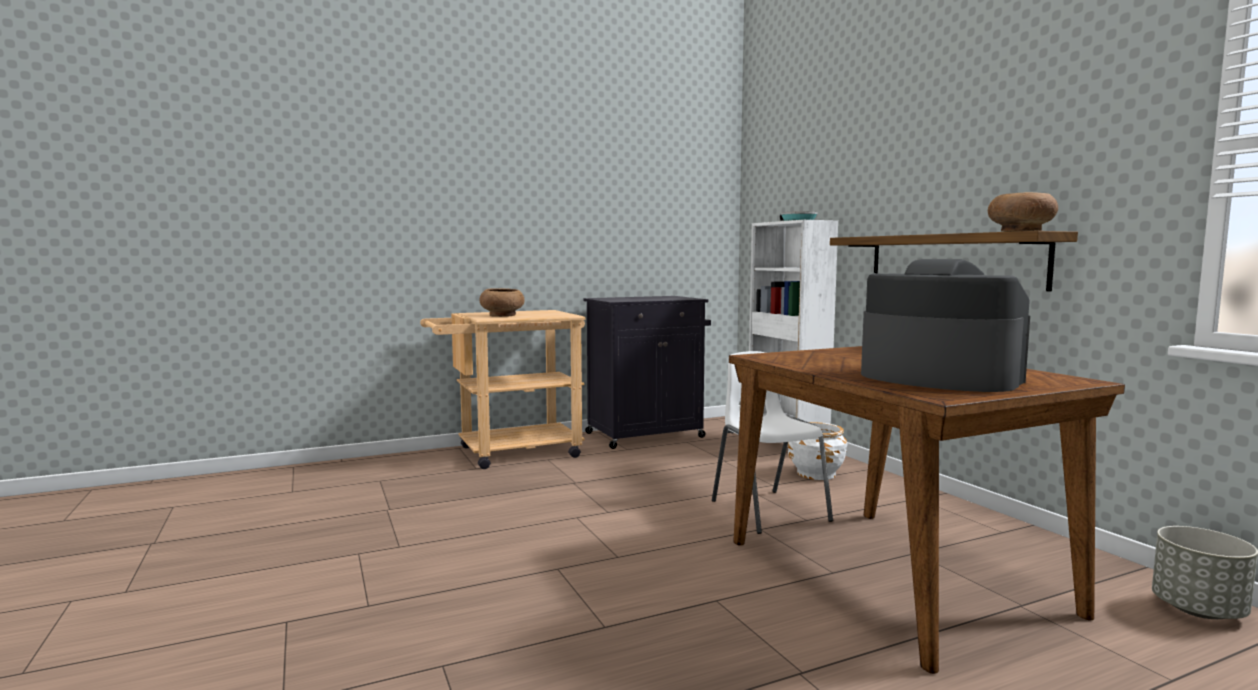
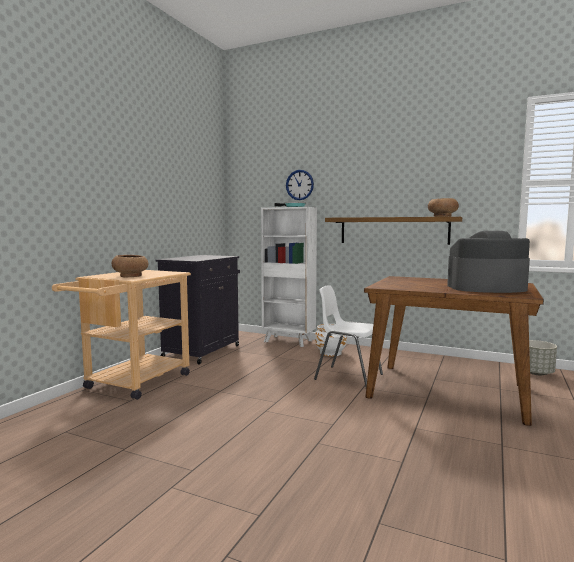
camera: 40 degrees left, 0 degrees up
(822, 182) = (299, 185): none -> wall clock

